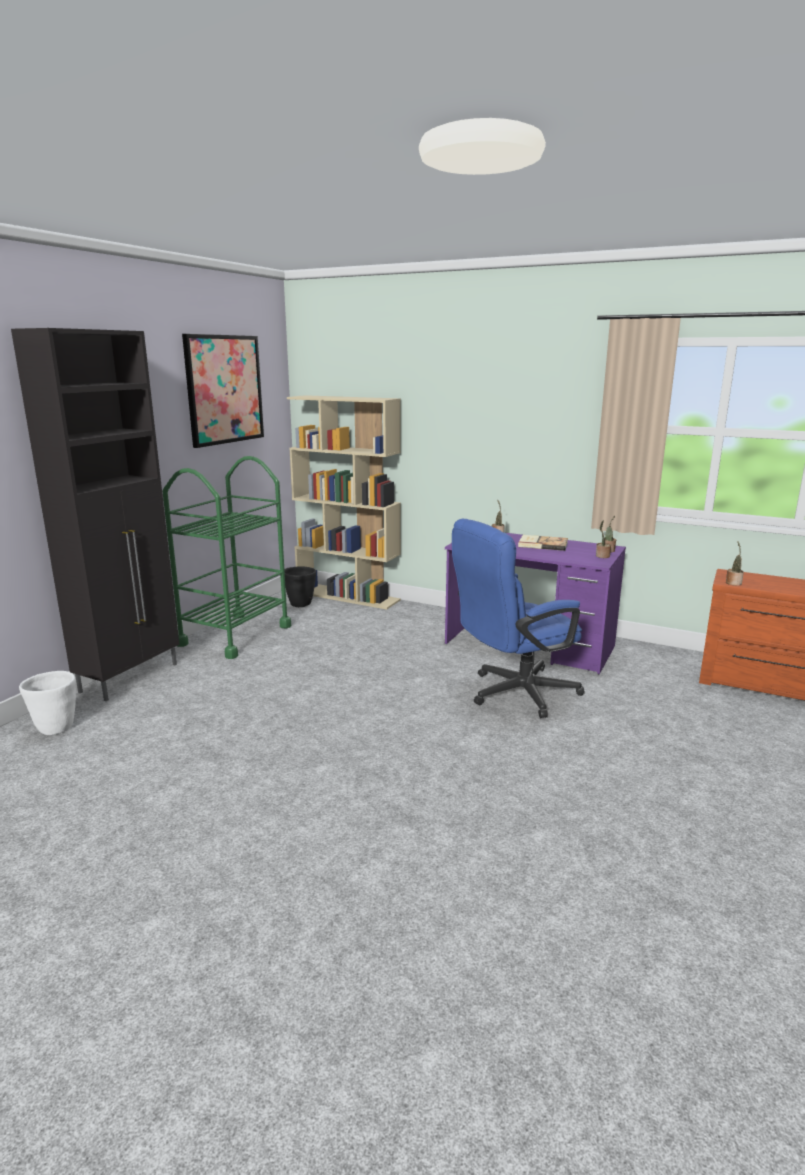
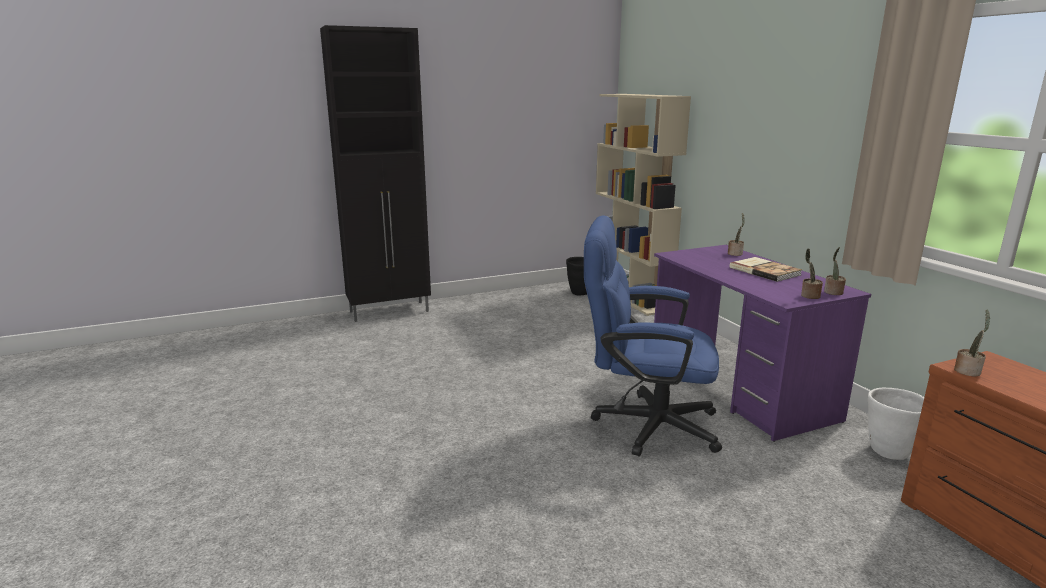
camera: 40 degrees right, 0 degrees up
(55, 728) = (307, 329): white planter -> white planter (888, 451)
(224, 389) = (532, 84): picture -> none
(235, 635) = (496, 303): green cart -> none

